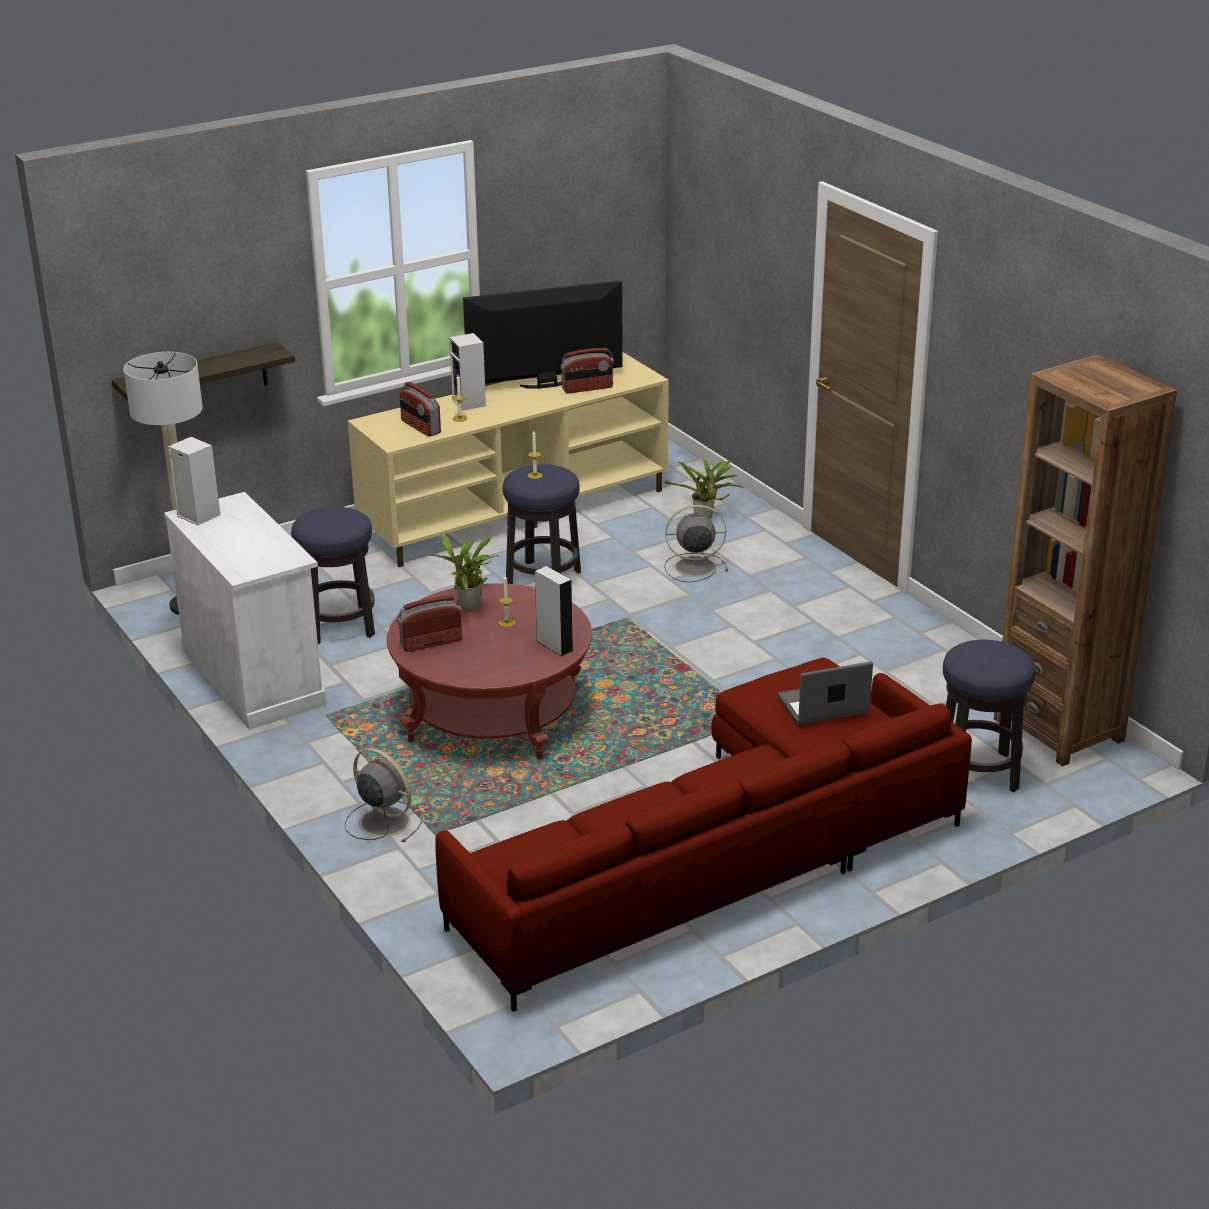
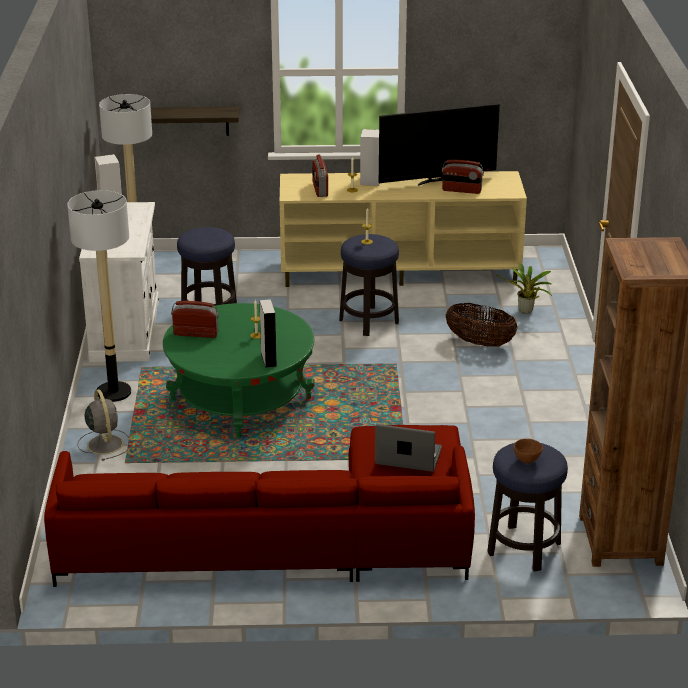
camera: 30 degrees right, 0 degrees up
(323, 756) = (113, 392): none -> floor lamp
(468, 608) = (244, 319): potted plant -> none
(492, 714) = (240, 399): red coffee table -> green coffee table
(546, 385) = (436, 181): television -> television turned 150 degrees clockwise
(693, 567) = (480, 343): grey fan -> basket
(989, 661) = (527, 460): none -> brown bowl

